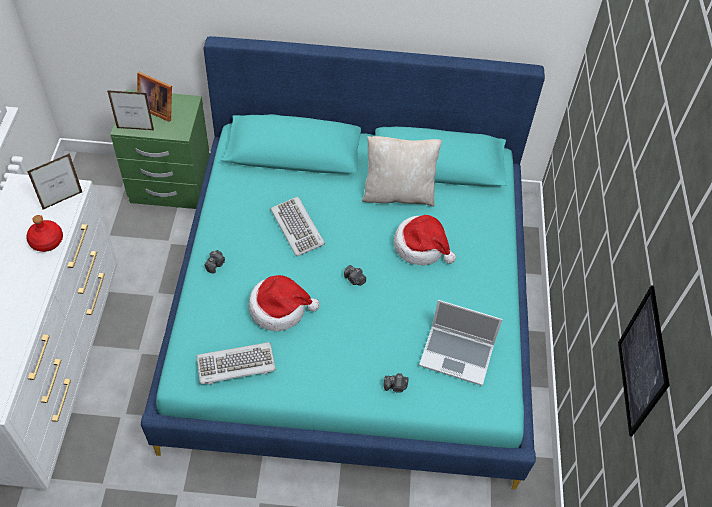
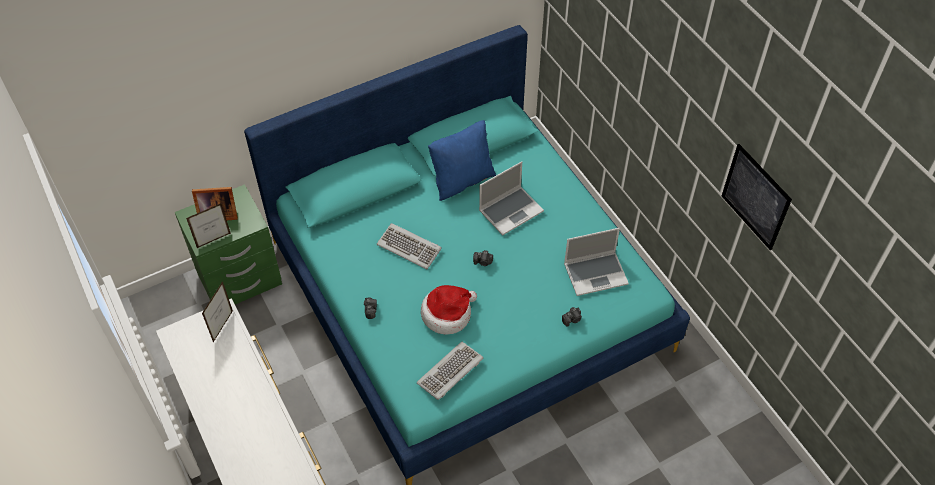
camera: 30 degrees left, 0 degrees up
(47, 241) = (240, 364): red bottle -> none
(398, 193) = (462, 180): beige pillow -> blue pillow
(421, 246) = (511, 210): hat -> laptop

